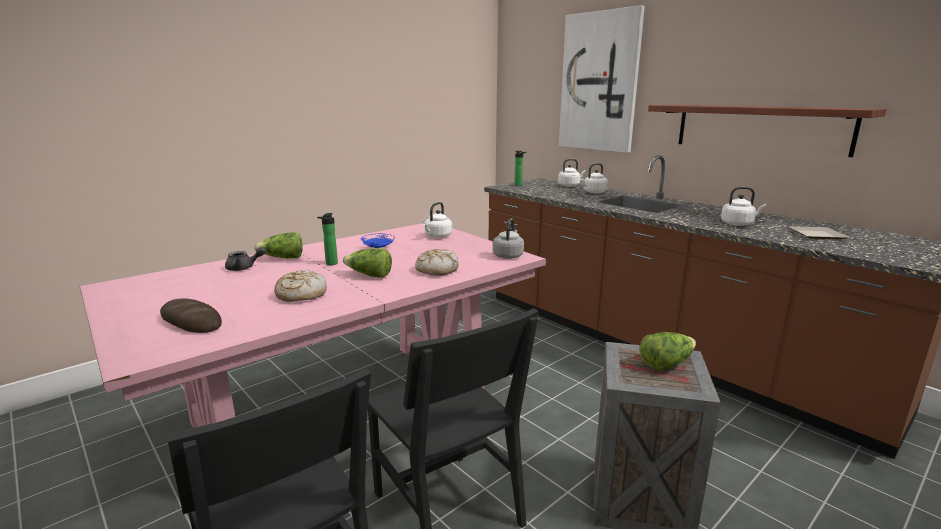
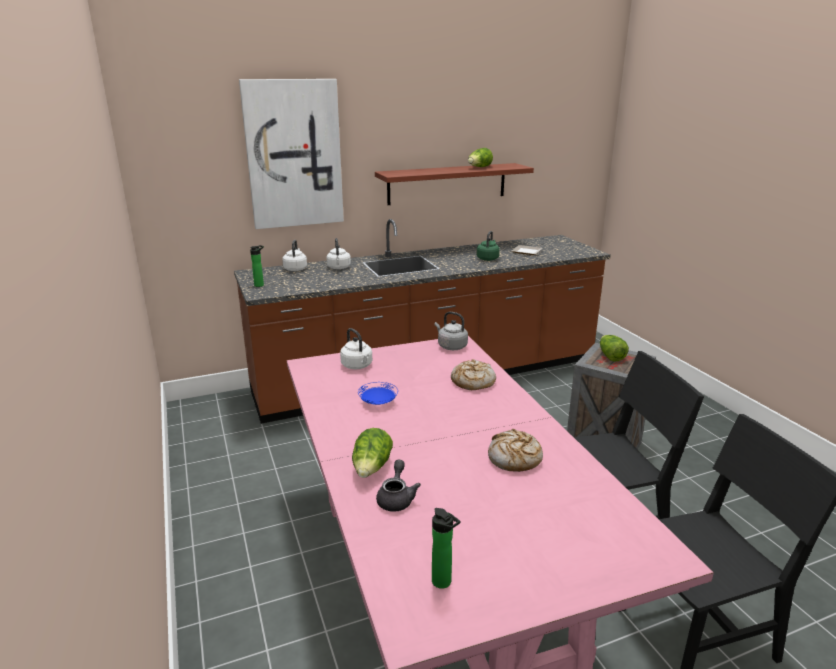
camera: 70 degrees left, 5 degrees up
(191, 321) = (574, 529): bread -> none
(330, 264) = (418, 436): bottle -> bottle (443, 583)
(369, 275) = (472, 416): lettuce -> lettuce (479, 167)
(738, 224) = (488, 258): white kettle -> green kettle

